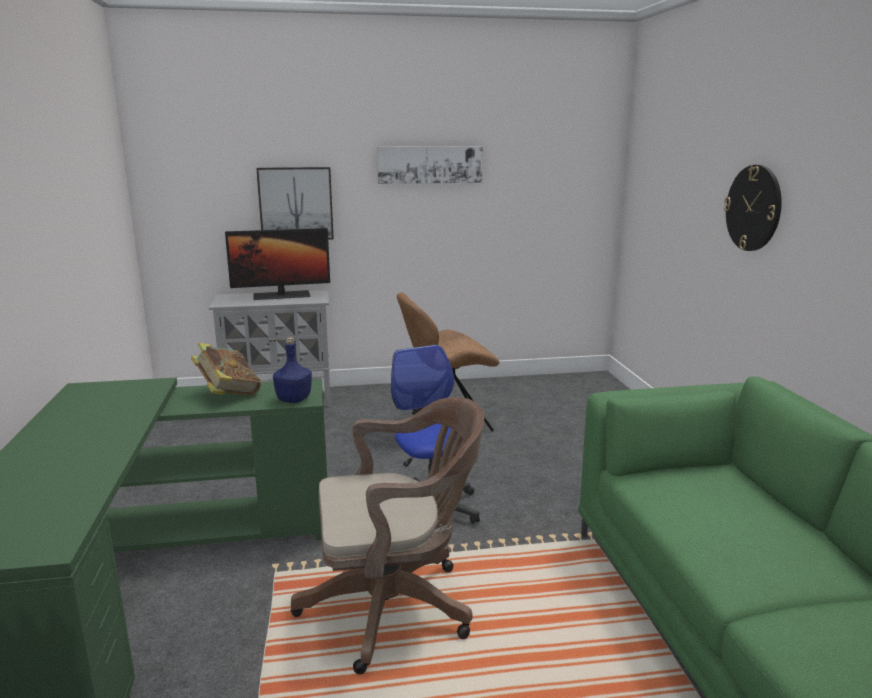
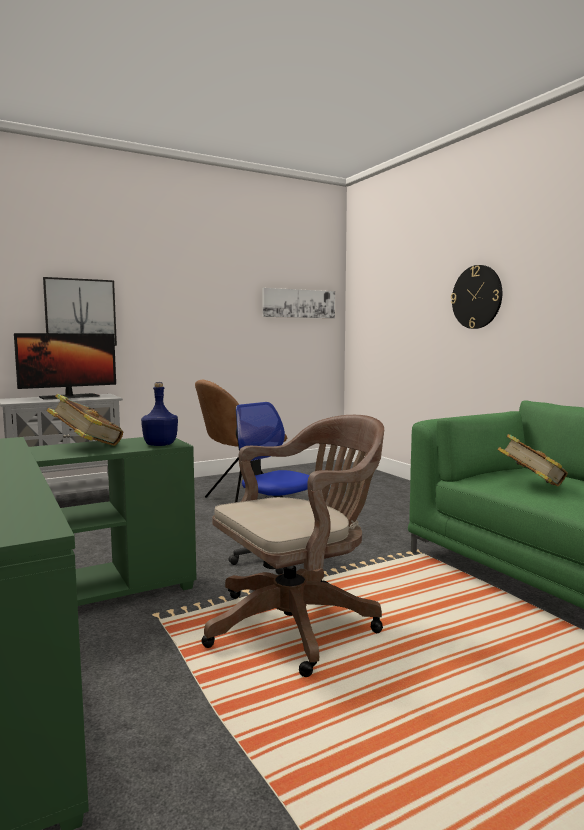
camera: 20 degrees left, 10 degrees down
(430, 165) = (199, 284): picture -> picture (299, 303)
(694, 505) = (531, 485): none -> book

